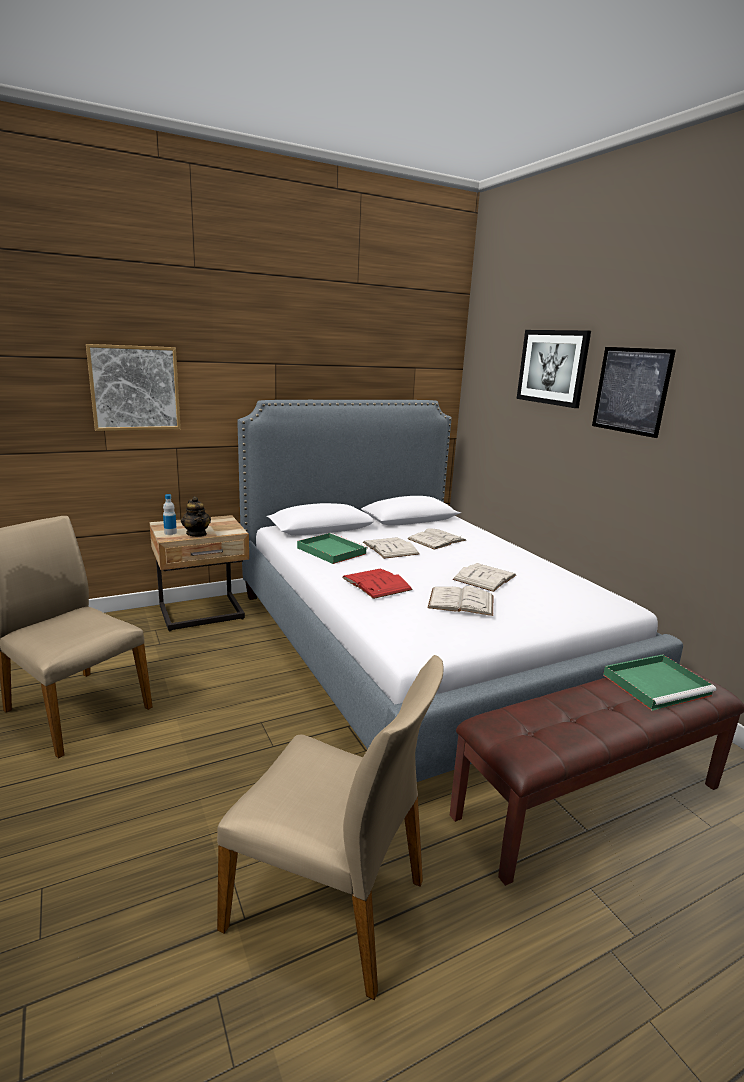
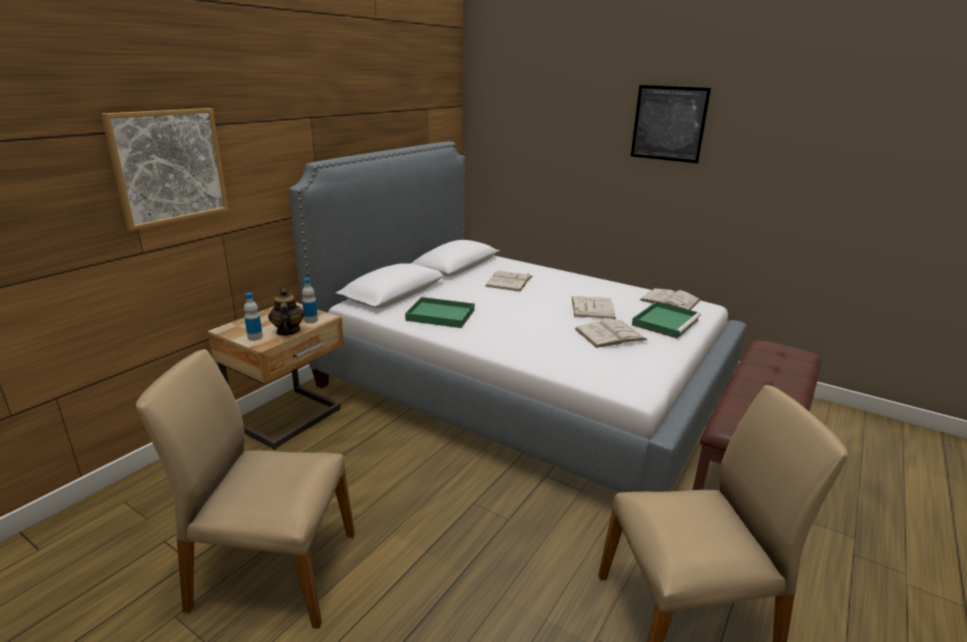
camera: 30 degrees left, 5 degrees up
(197, 534) = (288, 331): teapot -> teapot turned 135 degrees counterclockwise
(224, 531) = (311, 320): none -> bottle
(376, 583) = (527, 337): red book -> none
(390, 548) = (486, 299): white book -> white book (670, 300)
(552, 367) = (580, 103): picture -> none
(657, 684) = (775, 360): green tray -> green tray (665, 322)

